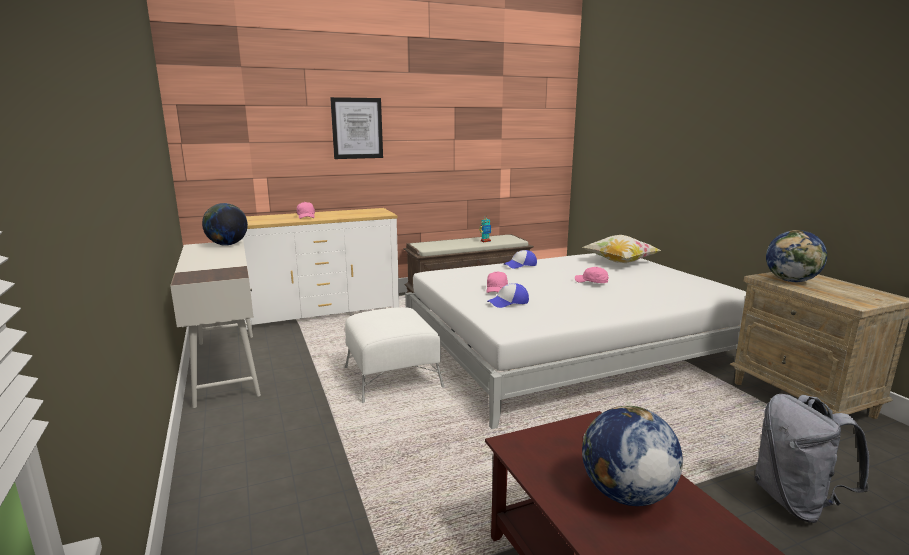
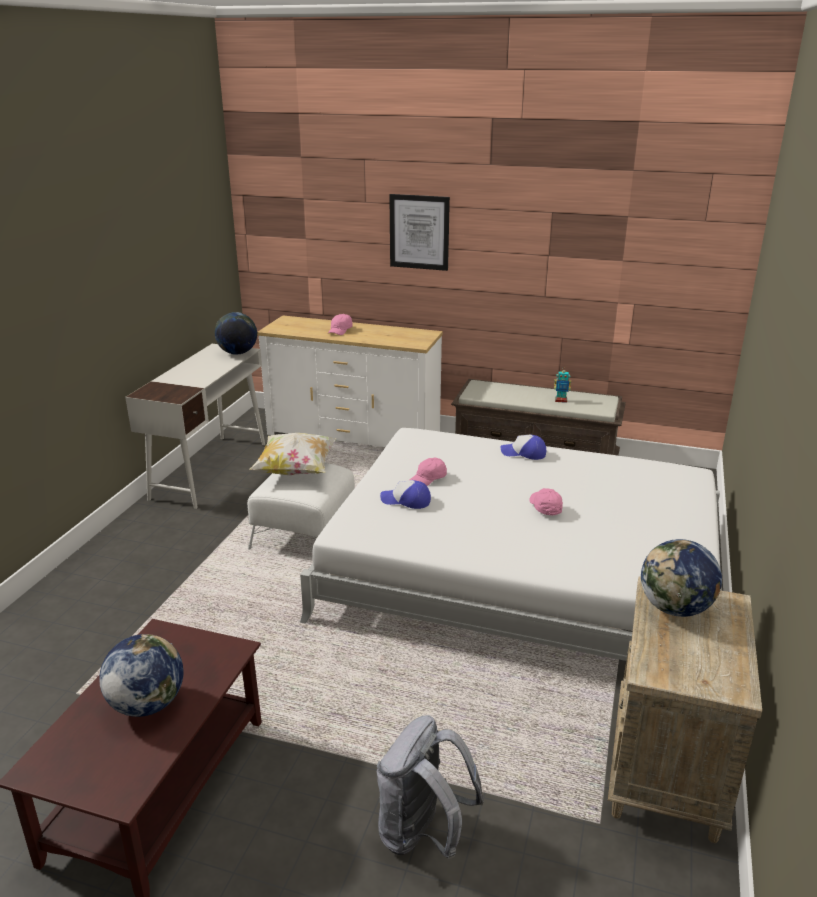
camera: 40 degrees right, 10 degrees up
(619, 262) = (659, 490): pillow -> pillow (296, 470)

